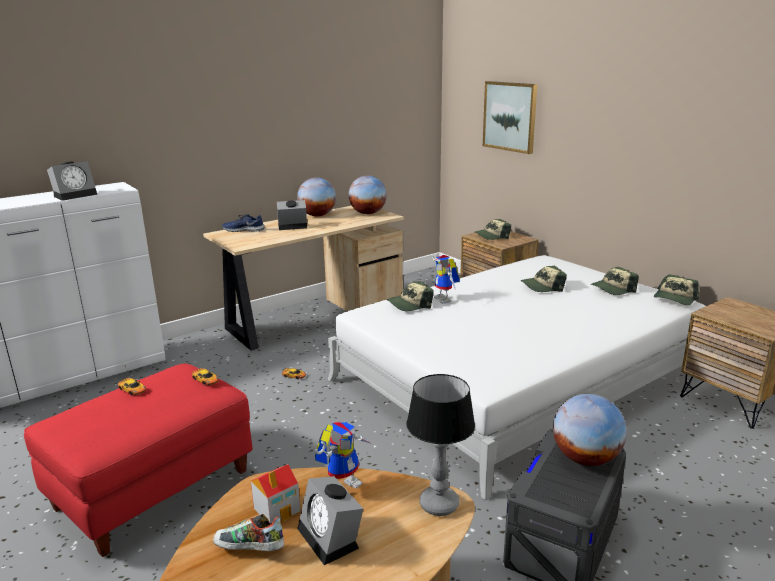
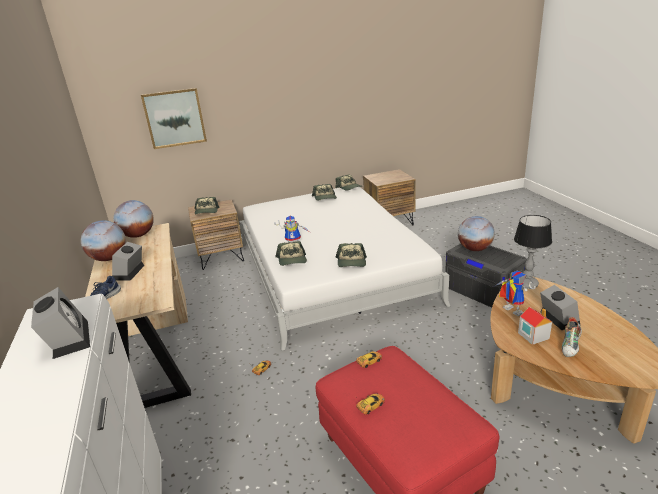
camera: 70 degrees left, 5 degrees up
(331, 538) = (557, 318): alarm clock -> alarm clock turned 90 degrees counterclockwise
(542, 286) = (302, 214): cap -> cap (351, 262)

